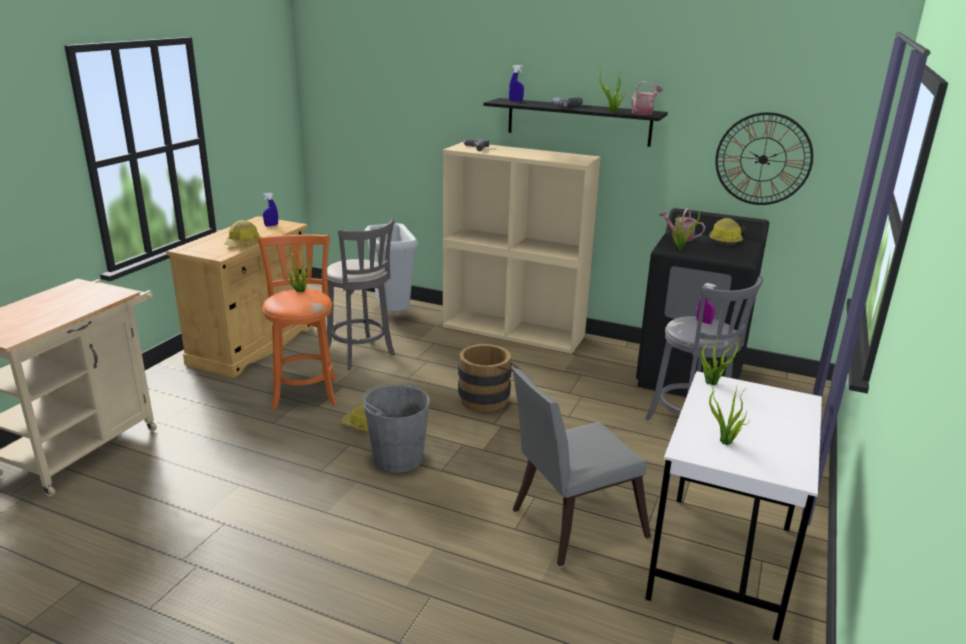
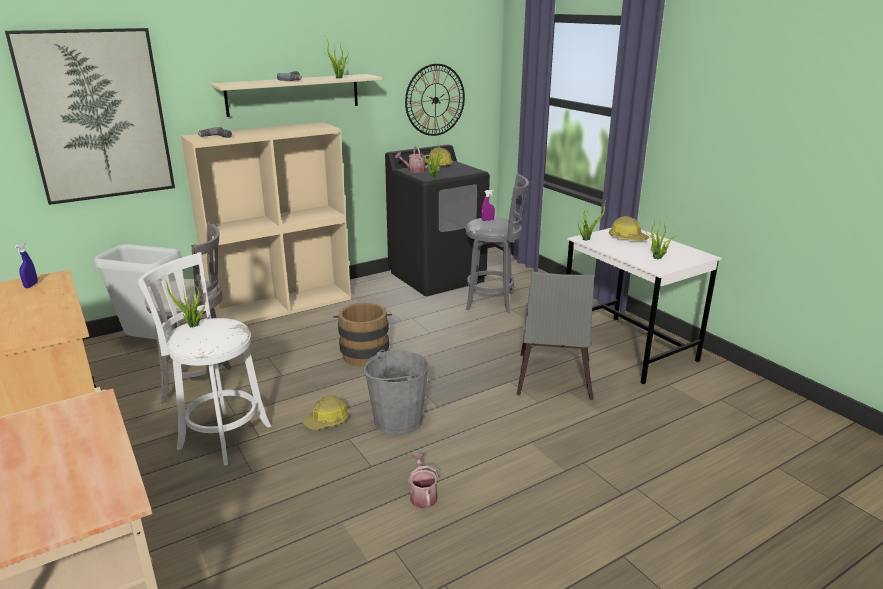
camera: 55 degrees left, 0 degrees up
(242, 243) = (54, 309): hard hat -> hard hat (627, 238)
(305, 391) = (221, 436): orange stool -> white stool
(407, 112) = (97, 116): none -> picture
(515, 101) = (239, 83): blue spray bottle -> none
(578, 122) = (293, 94): black shelf -> beige shelf
(644, 113) = (360, 76): watering can -> watering can (423, 495)

